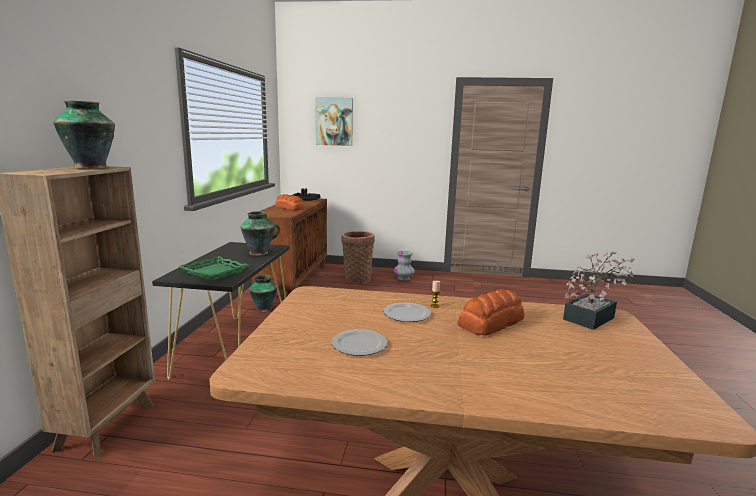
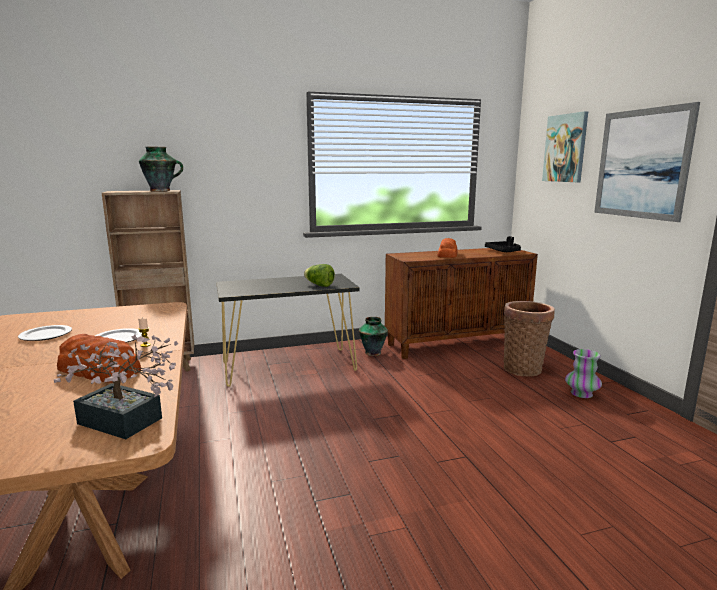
camera: 65 degrees right, 0 degrees up
(214, 272) = (249, 287): green tray -> none
(260, 253) = (319, 285): vase -> lettuce
(400, 135) = (641, 164): none -> picture

